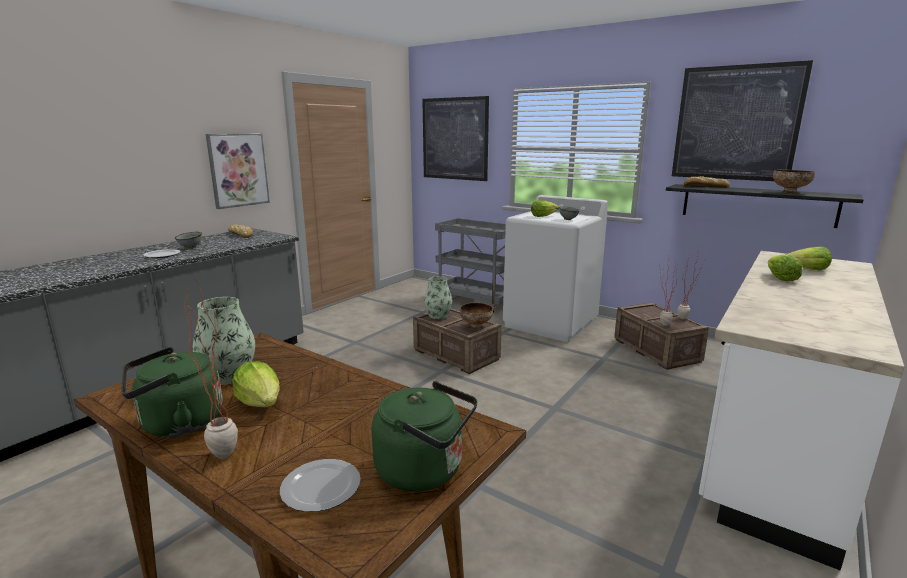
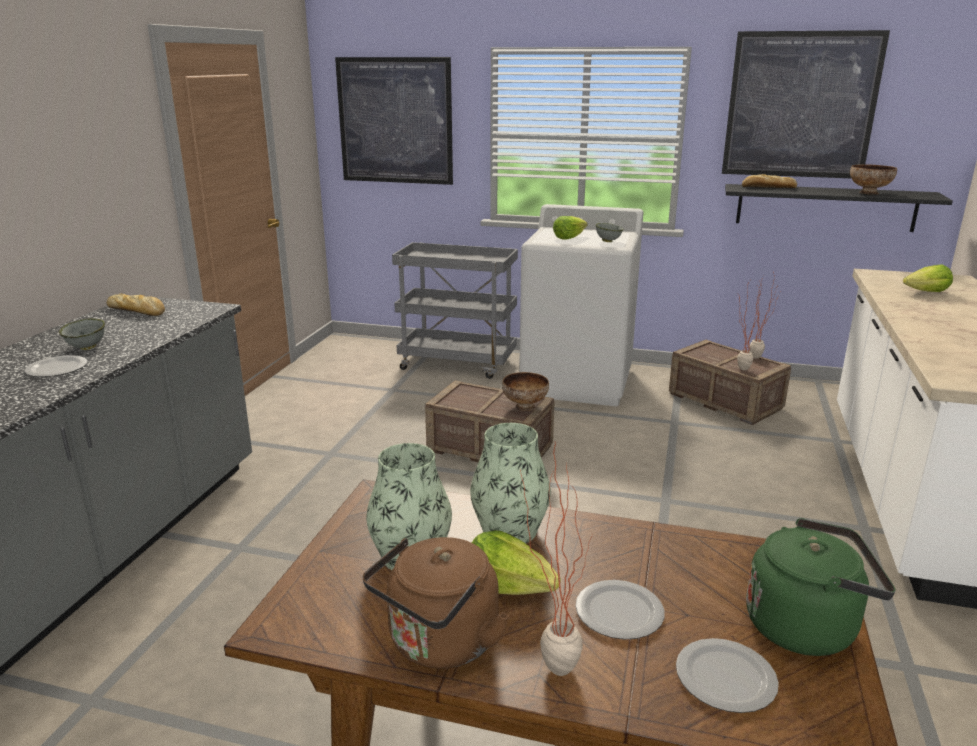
camera: 20 degrees left, 5 degrees up
(177, 424) = (439, 644): green kettle -> brown kettle
(238, 170) = (106, 200): picture -> none
(308, 432) = (620, 612): none -> plate
(438, 315) = (459, 397): vase -> vase (509, 530)
(779, 278) = (914, 307): lettuce -> none

